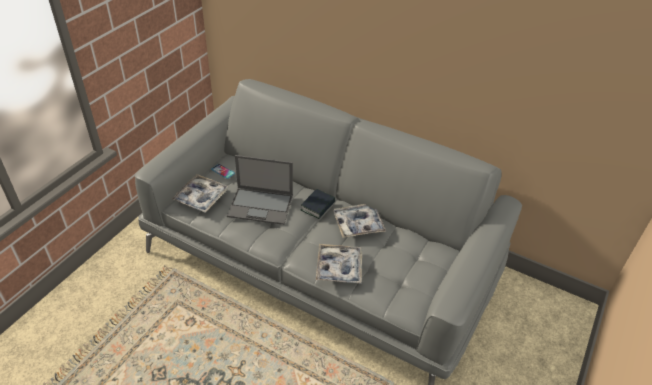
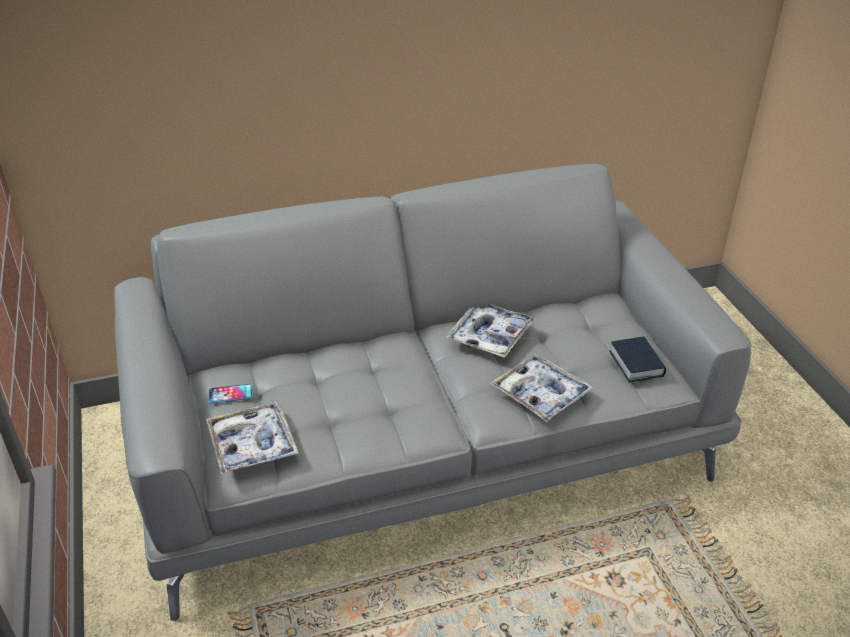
camera: 45 degrees left, 5 degrees down
(261, 205) = (349, 396): laptop -> none
(318, 206) = (416, 349): book -> book (636, 364)

